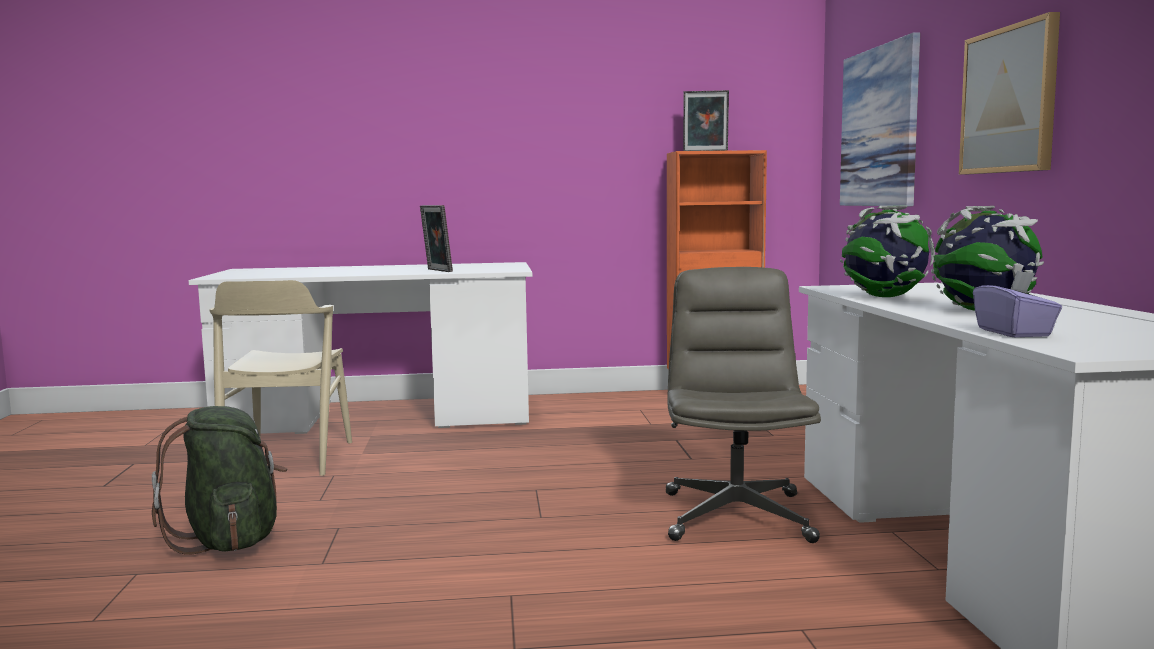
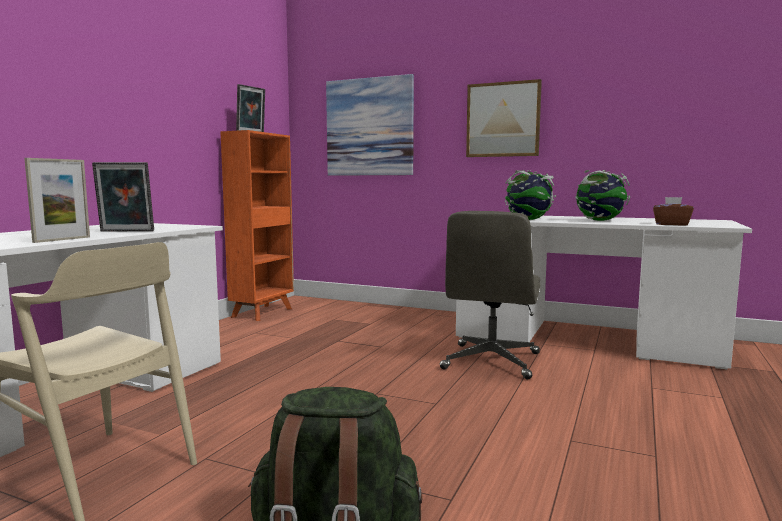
camera: 60 degrees left, 0 degrees up
(357, 274) = (62, 239): none -> picture frame
(735, 516) = (491, 362): grey office chair -> grey office chair turned 105 degrees counterclockwise
(1014, 333) = (671, 224): purple tissue box -> brown tissue box

